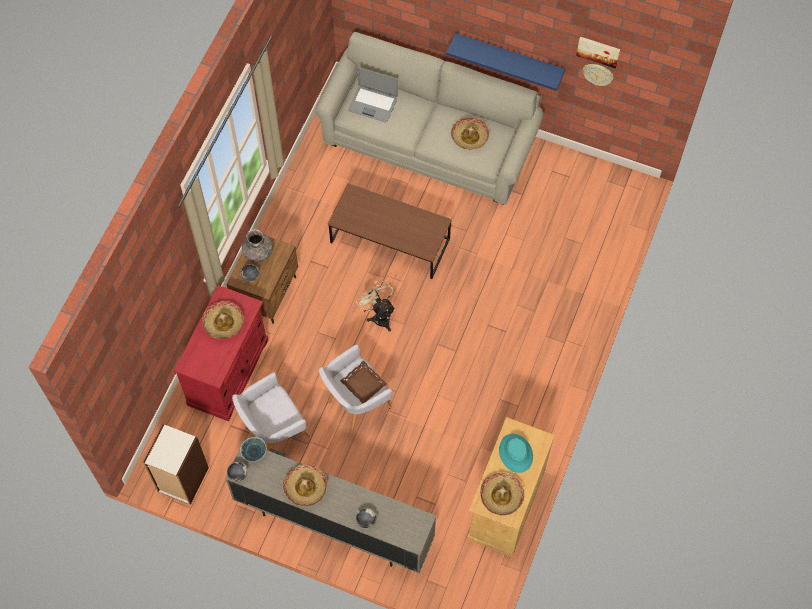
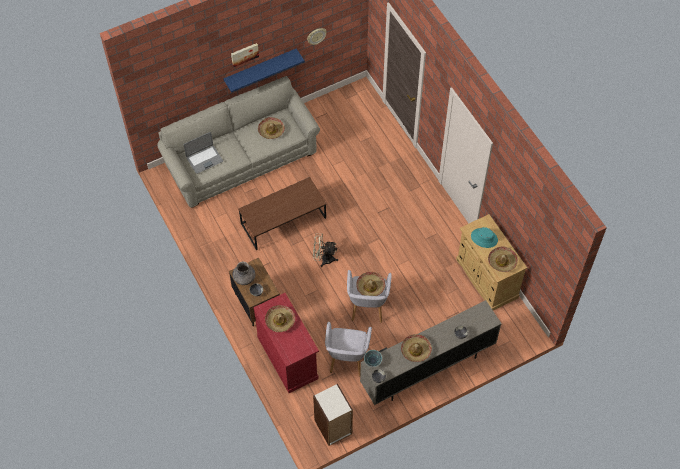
camera: 50 degrees left, 5 degrees down
(363, 384) = (370, 286): brown tray -> hat
(598, 51) = (313, 20): picture -> picture (244, 54)

